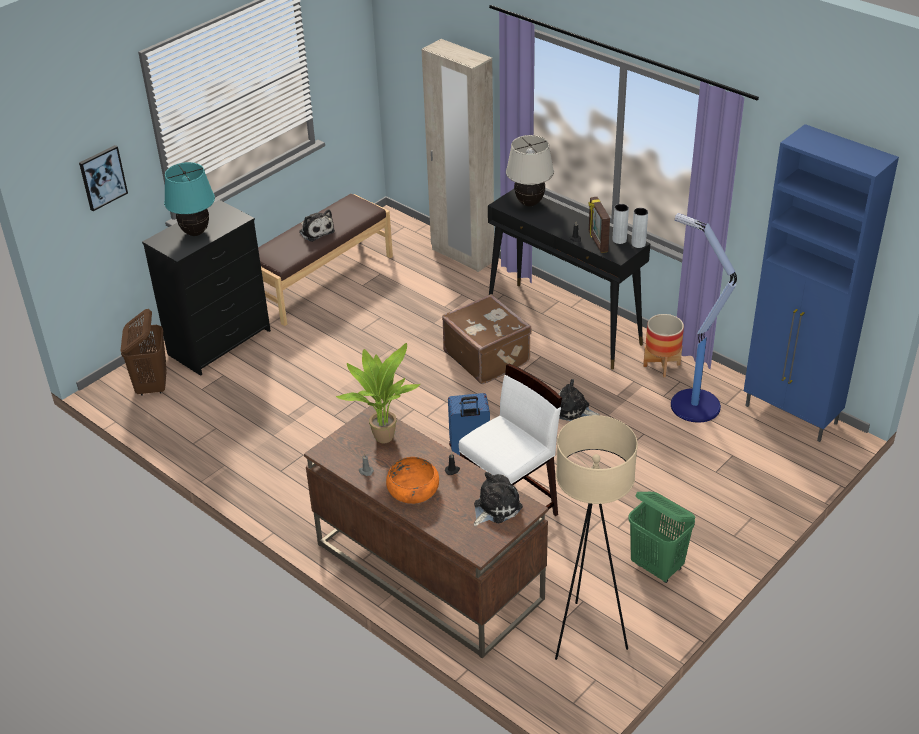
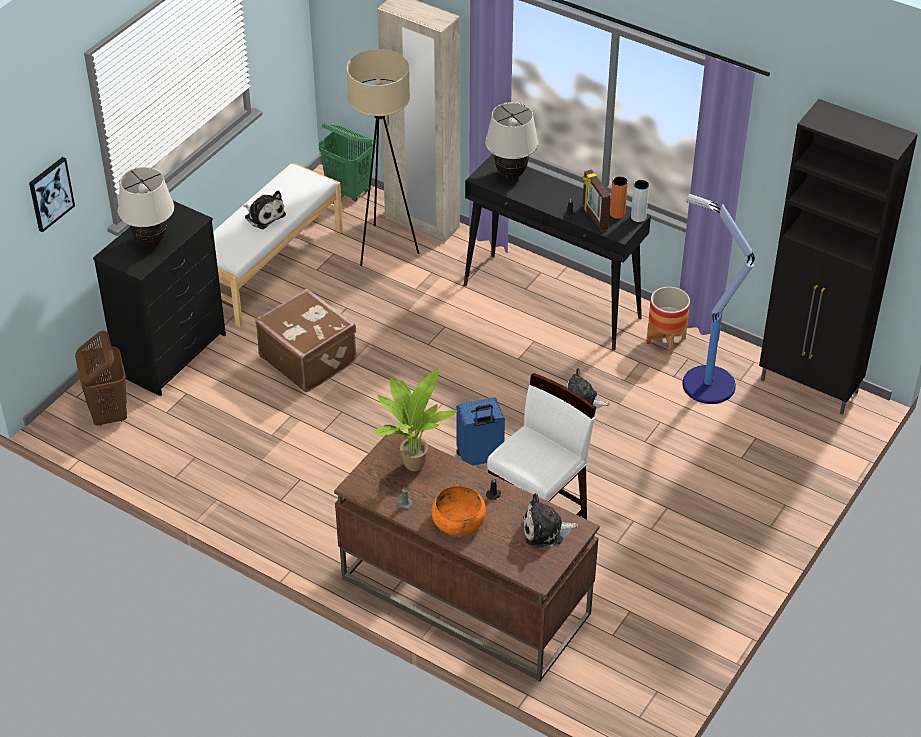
camera: 10 degrees left, 5 degrees up
(195, 232) = (151, 242): turquoise table lamp -> beige table lamp
(322, 280) = (269, 267): brown bench -> white bench
(487, 357) = (476, 346): brown suitcase -> brown suitcase (309, 358)
(495, 507) = (546, 530): plush toy -> plush toy turned 135 degrees counterclockwise
(586, 635) = (639, 647): beige floor lamp -> beige floor lamp (384, 247)
(619, 240) = (617, 213): grey vase -> orange vase
(657, 567) = (698, 567): green laundry basket -> green laundry basket (348, 191)
(791, 415) = (810, 387): blue cabinet -> black cabinet

